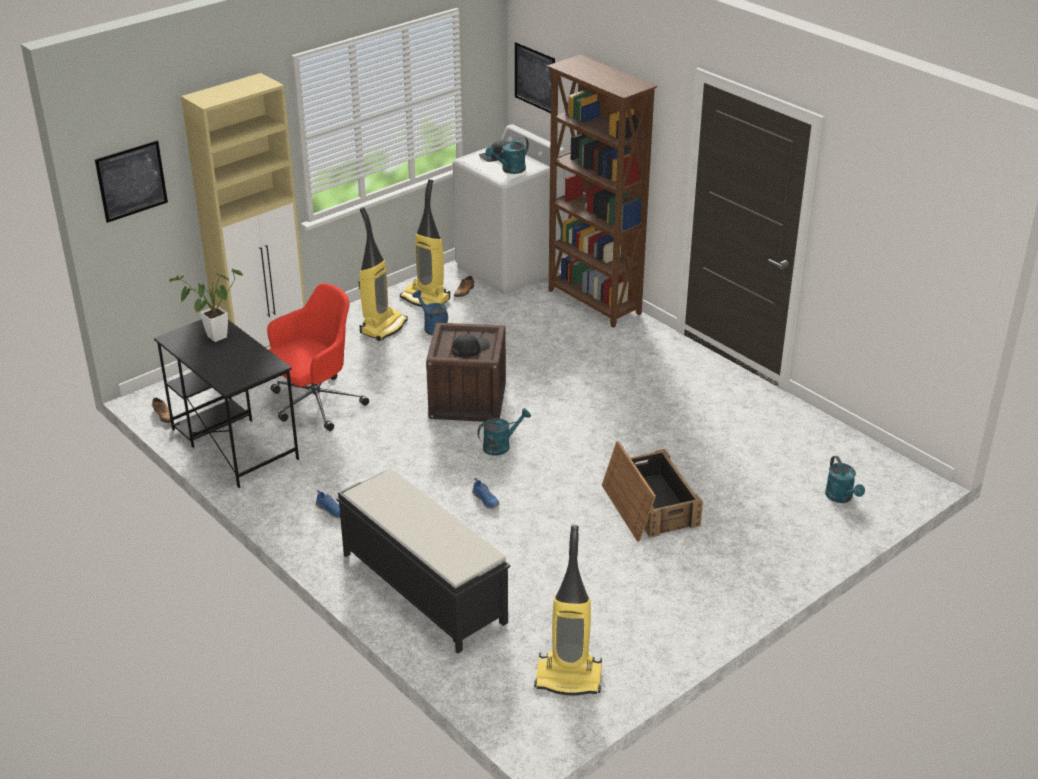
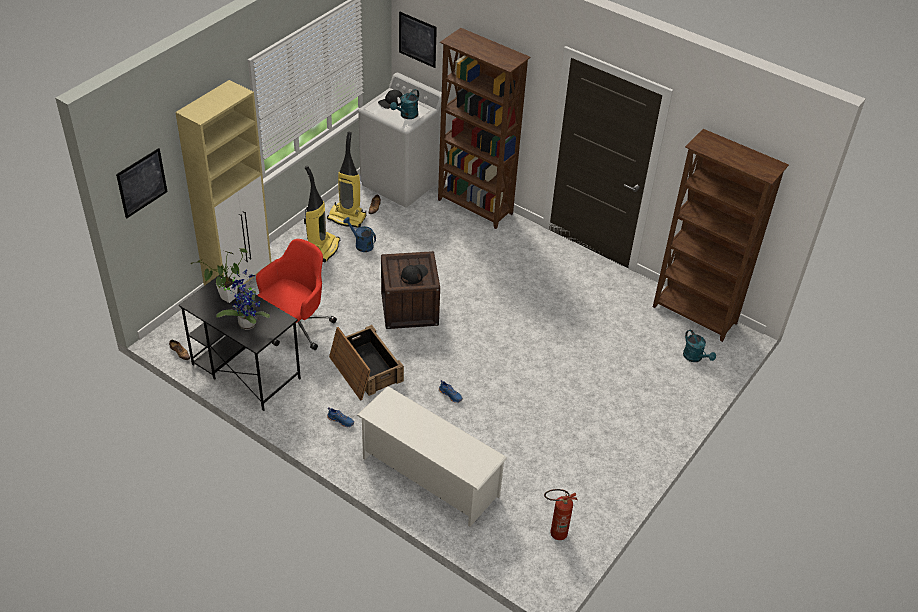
camera: 15 degrees left, 10 degrees up
(228, 364) = (247, 322): none -> potted plant
(422, 587) = (429, 476): black bench -> white shoe rack
(501, 446) = (446, 346): turquoise watering can -> none
(569, 677) = (554, 533): vacuum cleaner -> fire extinguisher
(648, 505) = (566, 383): crate -> crate (365, 369)
(856, 450) = (694, 316): none -> brown bookcase

